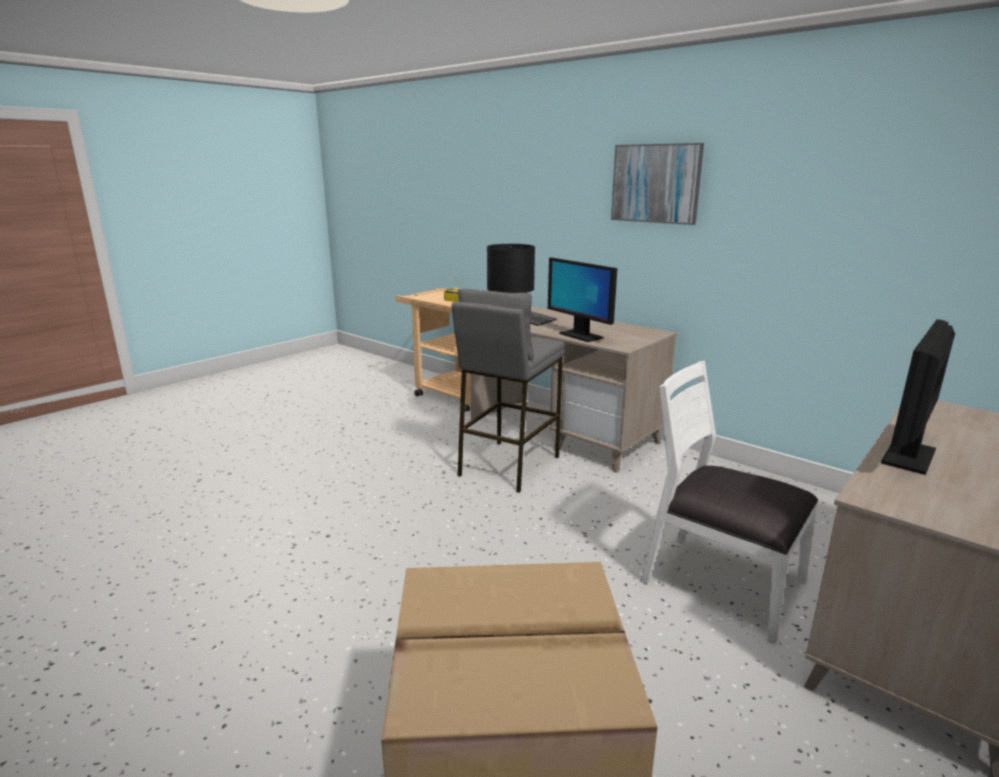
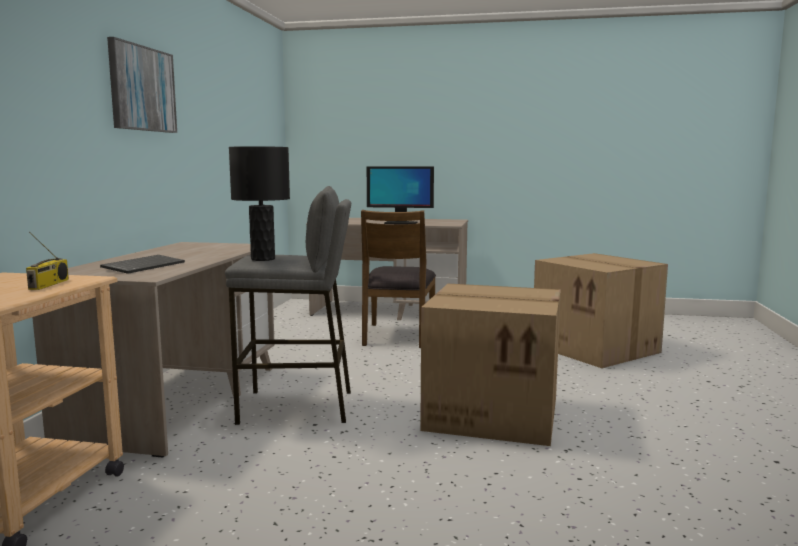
camera: 120 degrees left, 10 degrees down
(394, 543) = (494, 413): none -> cardboard box
(580, 336) = (223, 252): monitor -> none
(720, 582) = (398, 335): white chair -> brown chair

